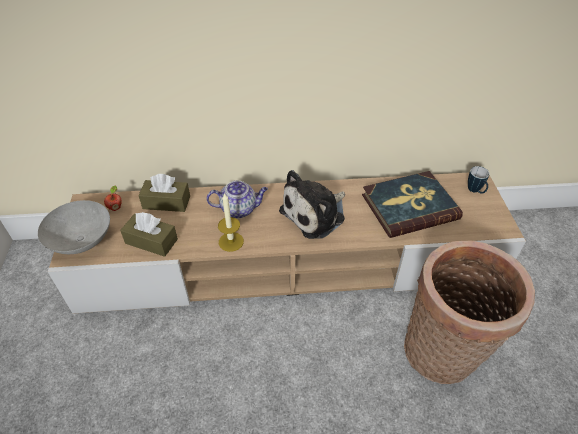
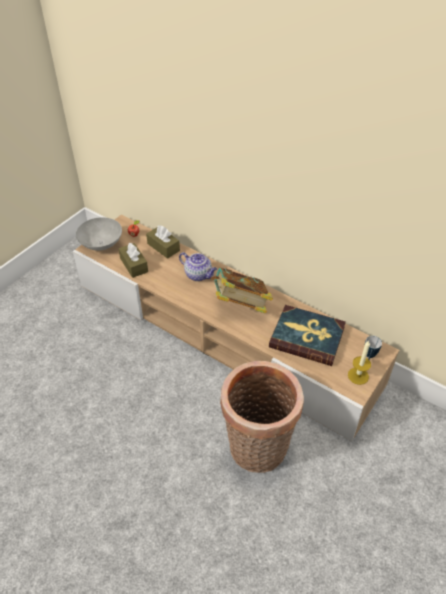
camera: 40 degrees right, 0 degrees up
(231, 241) = (174, 291): candle -> candle (358, 376)
(315, 214) = (240, 305): plush toy -> book

